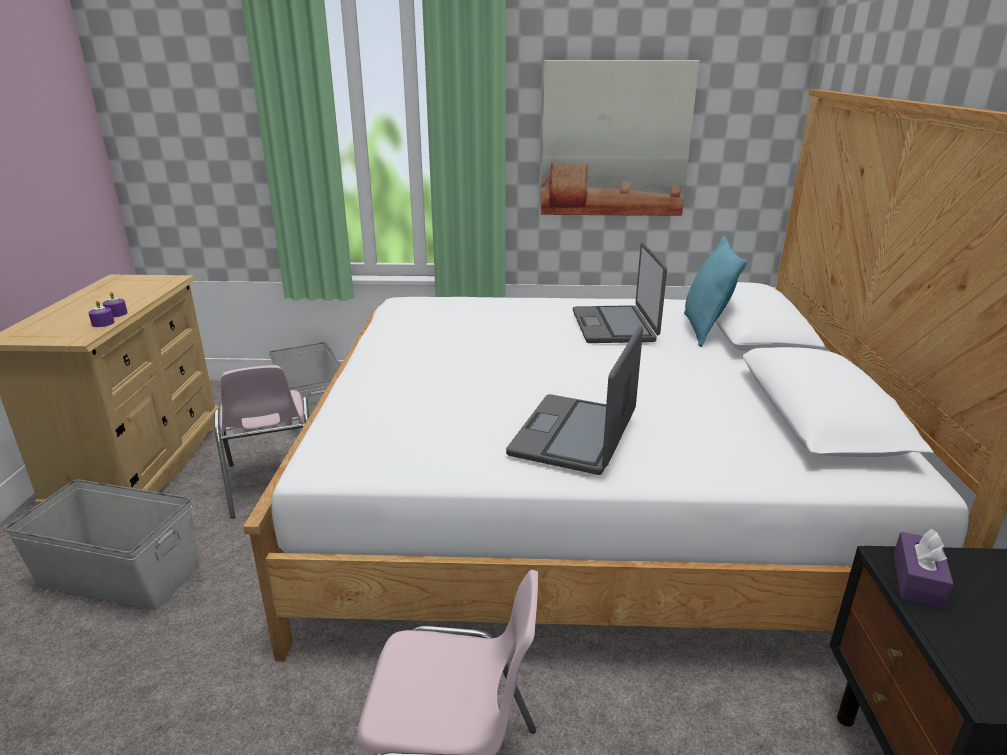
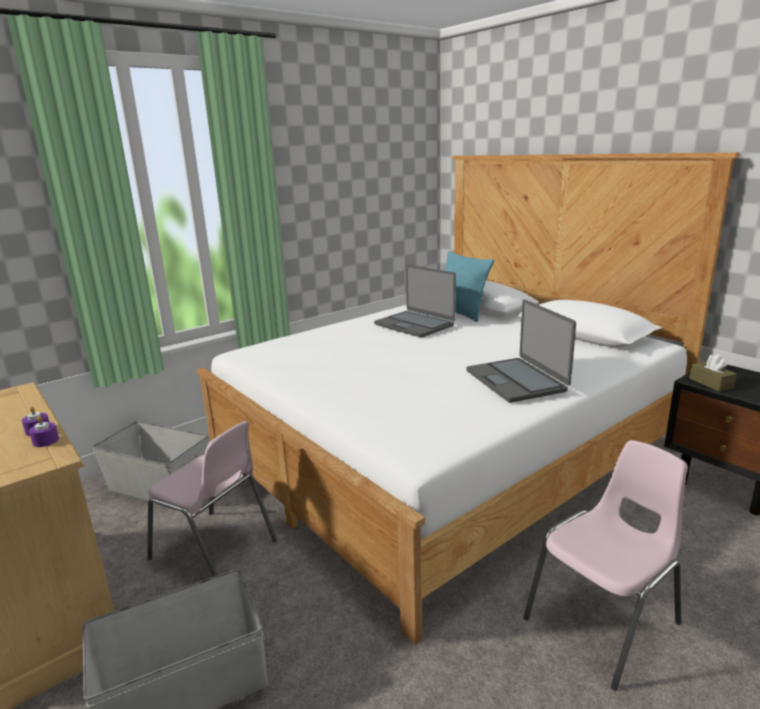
camera: 40 degrees left, 5 degrees down
(615, 140) = (343, 200): picture -> none
(917, 580) = (711, 383): purple tissue box -> brown tissue box

